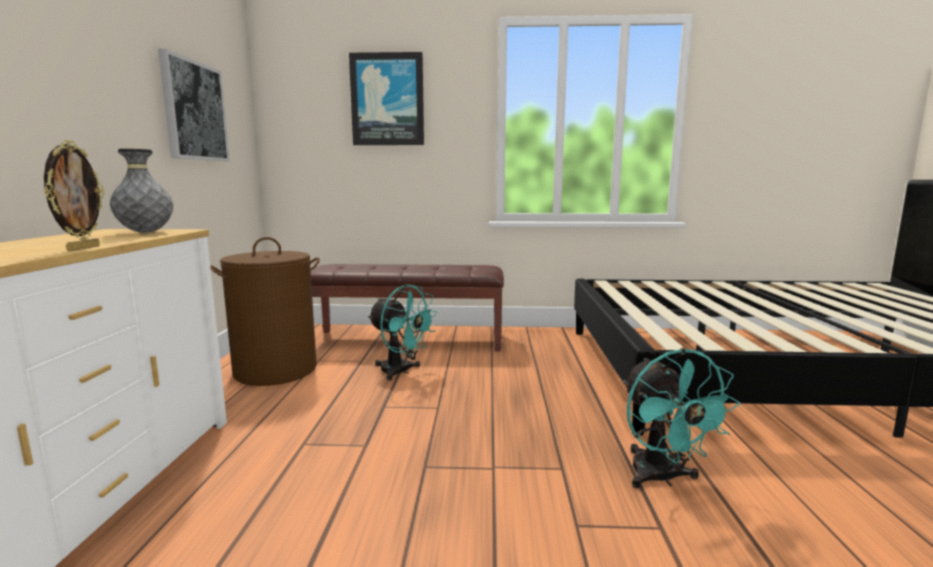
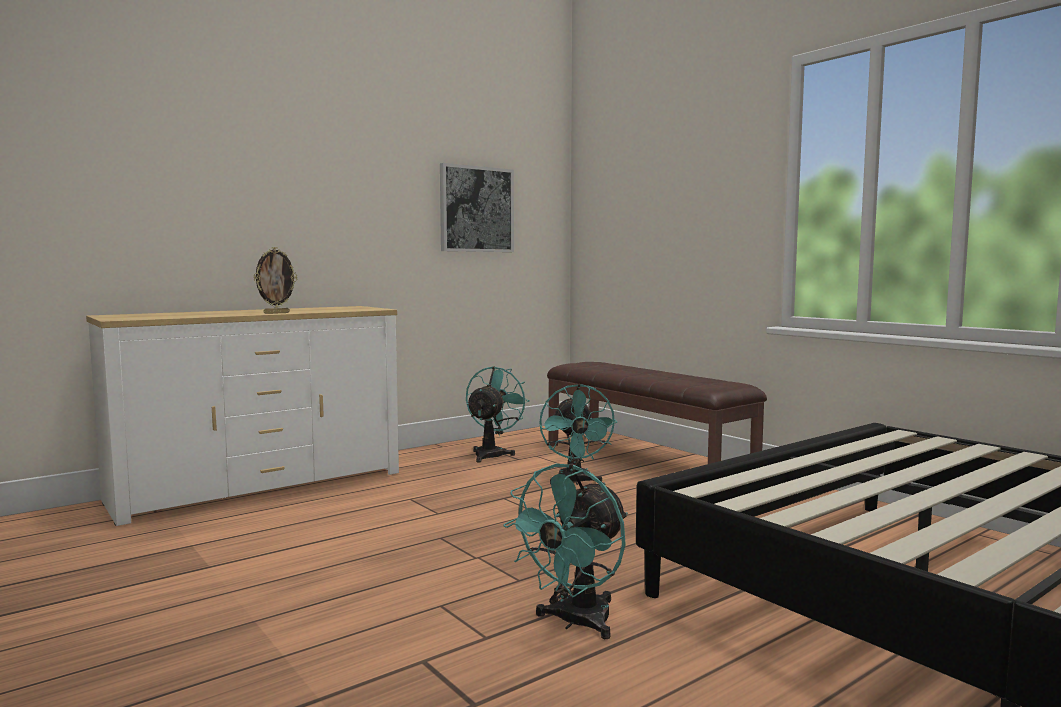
camera: 50 degrees right, 5 degrees down
(145, 232) = (354, 308): grey vase -> none
(275, 370) = (492, 454): brown laundry basket -> turquoise fan
(387, 100) = (674, 177): picture -> none

